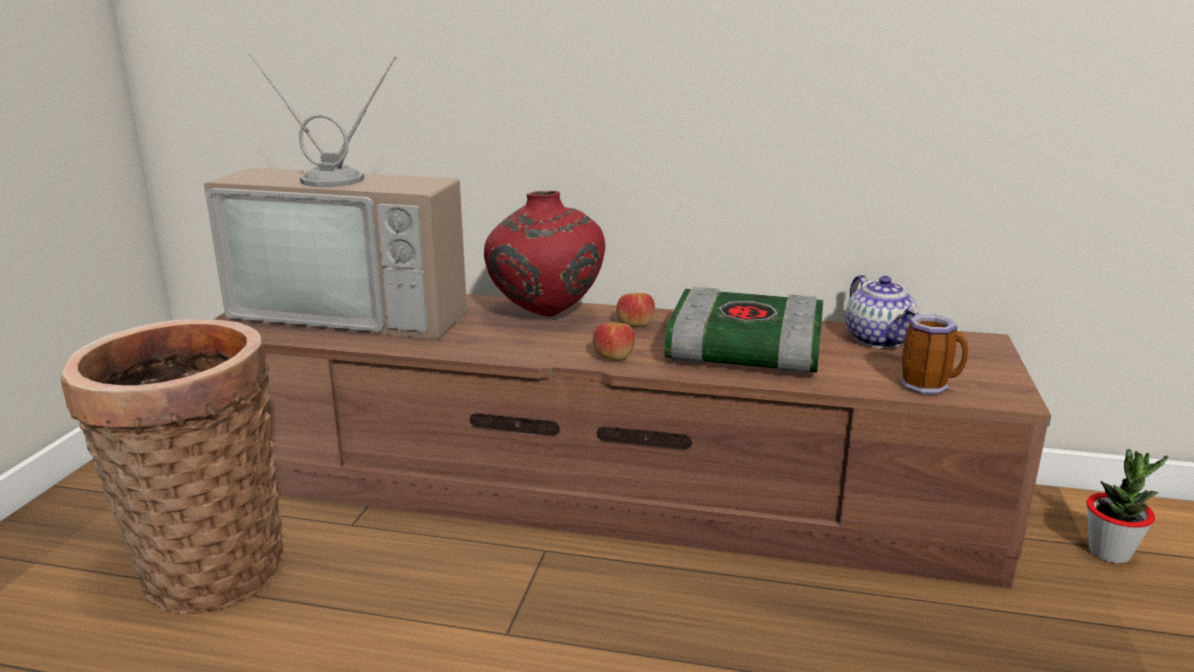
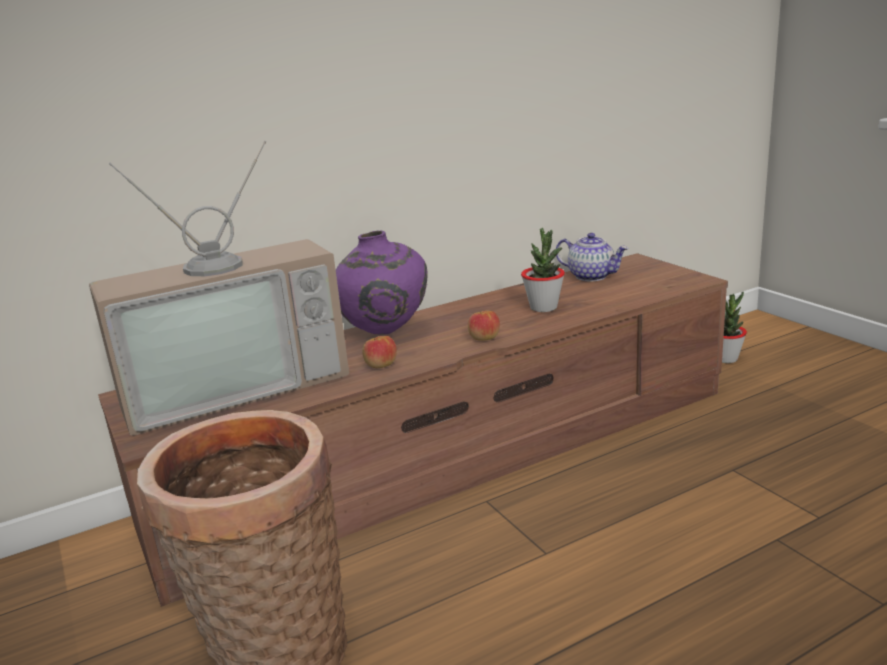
camera: 40 degrees left, 0 degrees up
(545, 315) = (384, 334): red vase -> purple vase
(635, 324) = (451, 317): apple -> apple (380, 365)
(742, 352) = (544, 307): book -> potted plant
(928, 386) = (660, 288): mug -> none

